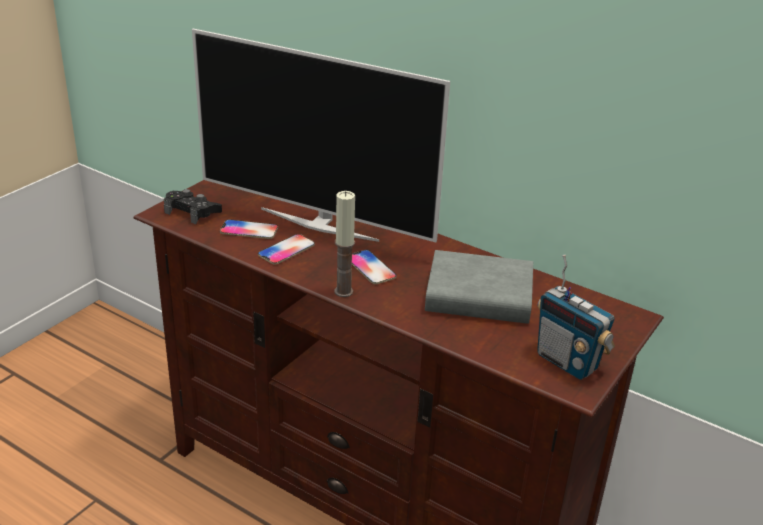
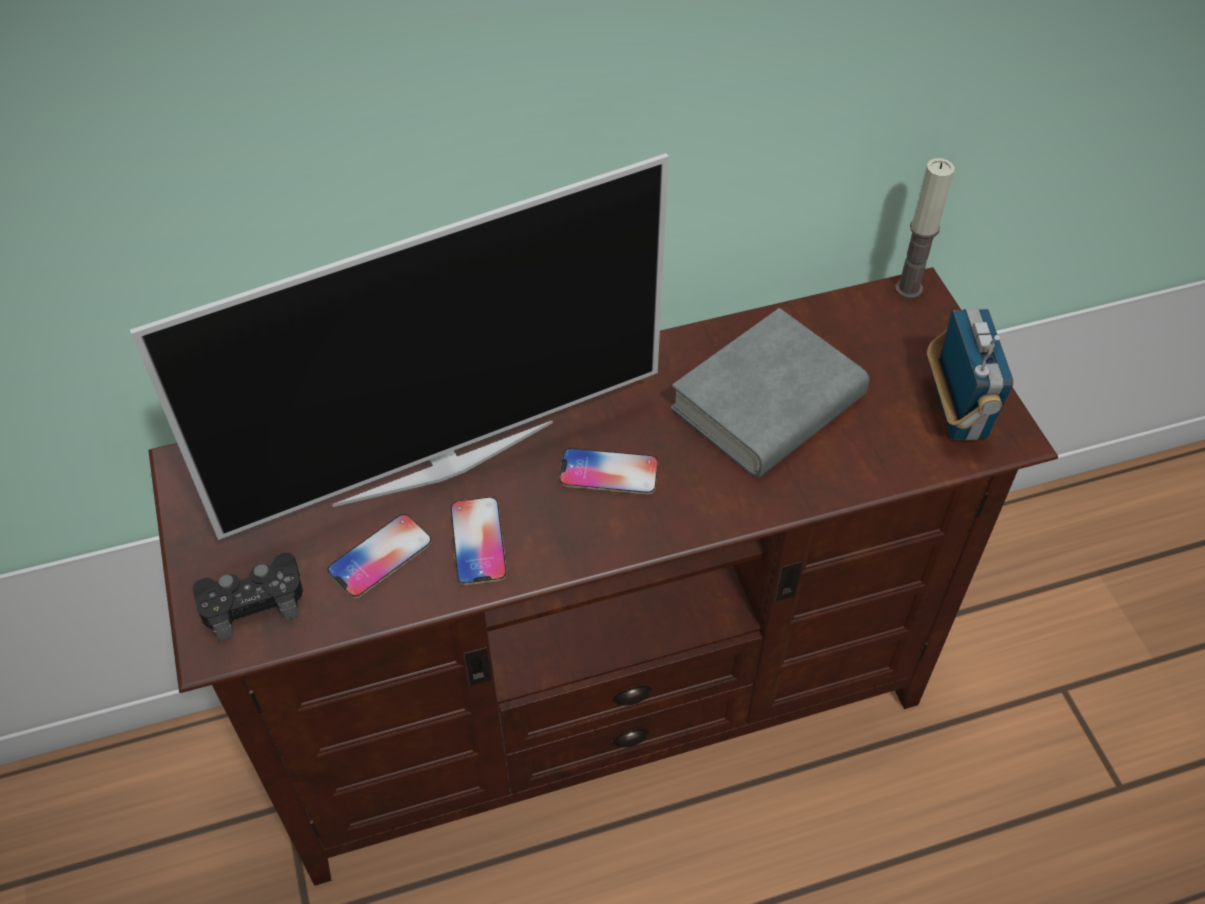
camera: 50 degrees left, 20 degrees up
(343, 291) = (640, 537): candle -> candle (908, 288)
(567, 362) = (957, 411): radio -> radio turned 90 degrees counterclockwise

